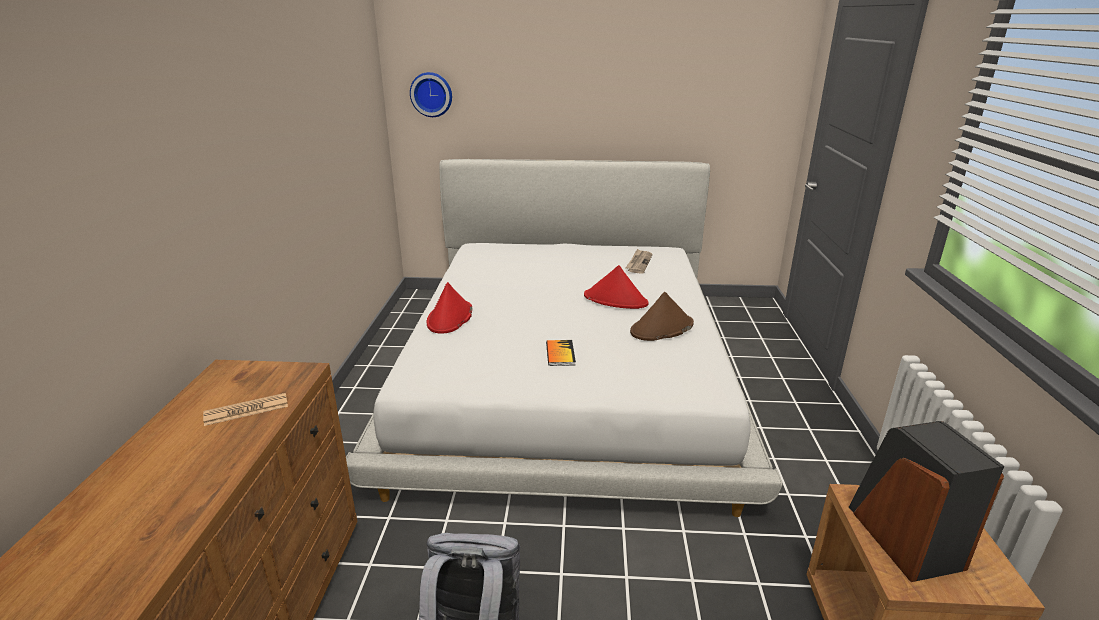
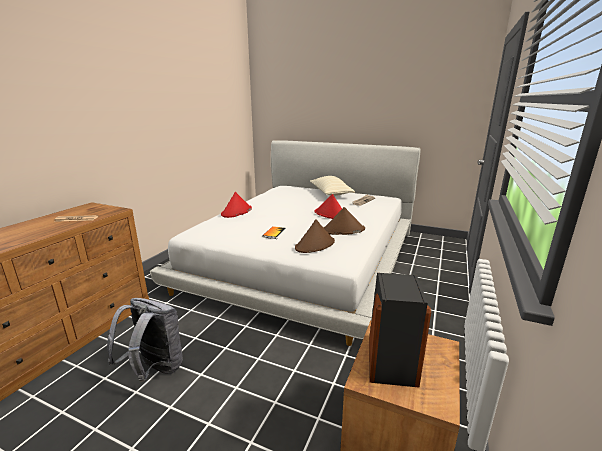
camera: 20 degrees right, 5 degrees down
(431, 94) = (273, 106): wall clock -> none
(572, 253) = (330, 193): none -> beige pillow
(647, 366) = (315, 245): none -> brown hat

